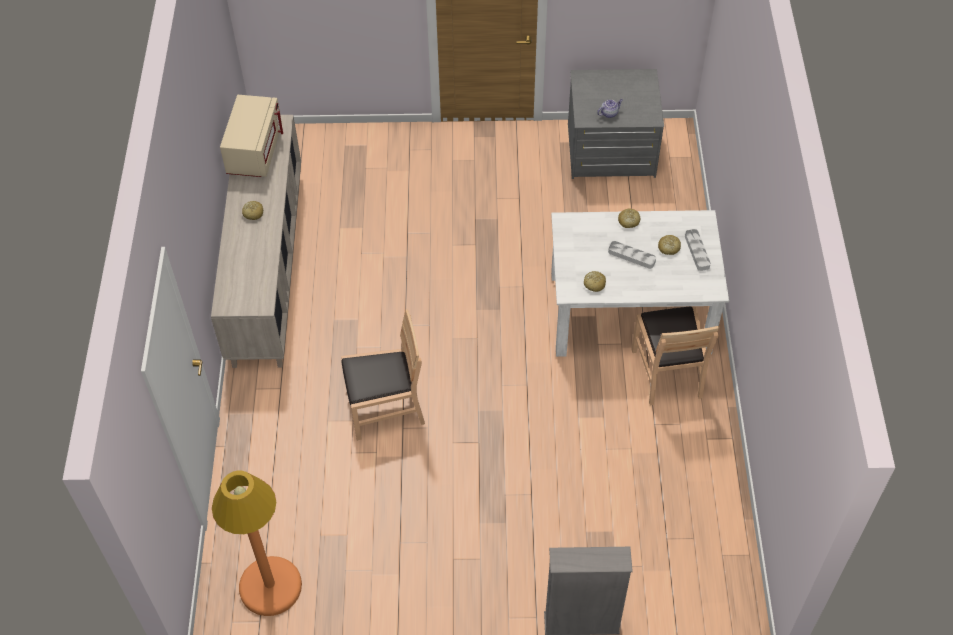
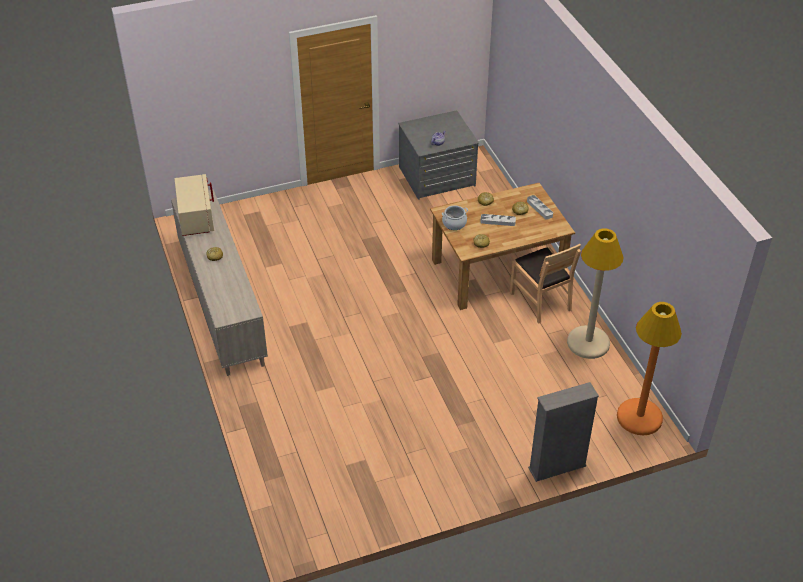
camera: 20 degrees left, 10 degrees down
(270, 586) = (324, 508): orange floor lamp -> orange floor lamp (639, 417)
(385, 408) = (354, 372): brown chair -> none
(572, 244) = (454, 223): none -> cooking pot
(630, 311) = (498, 270): white dining table -> brown dining table
(703, 453) = (588, 343): none -> beige floor lamp

